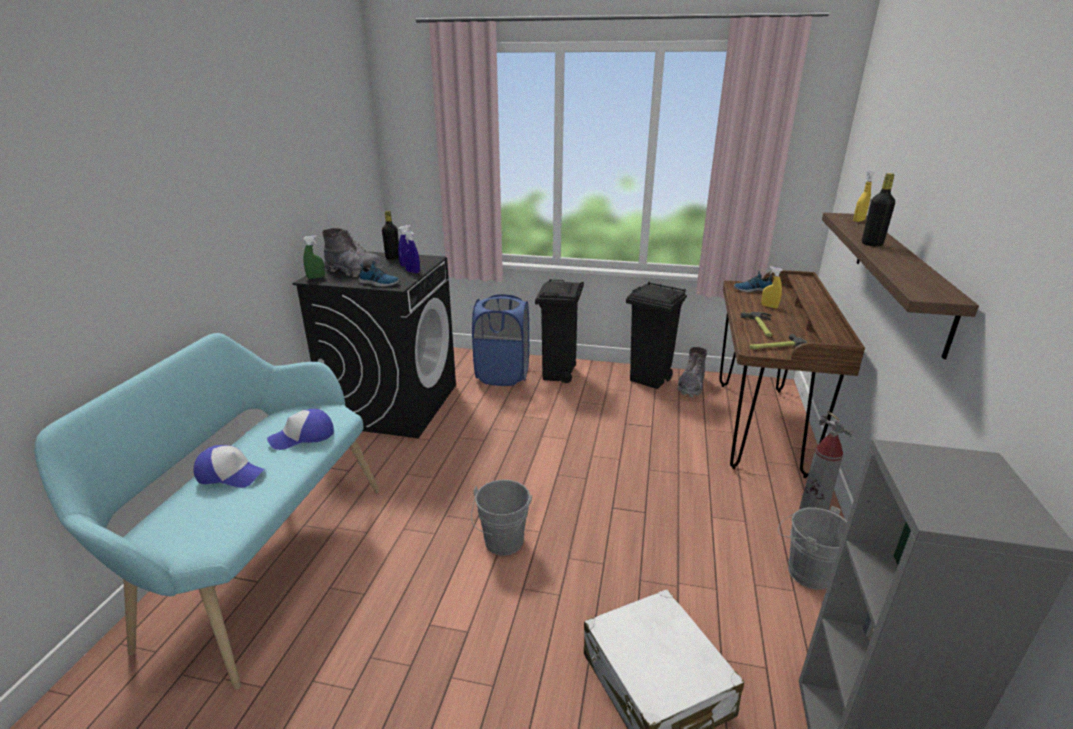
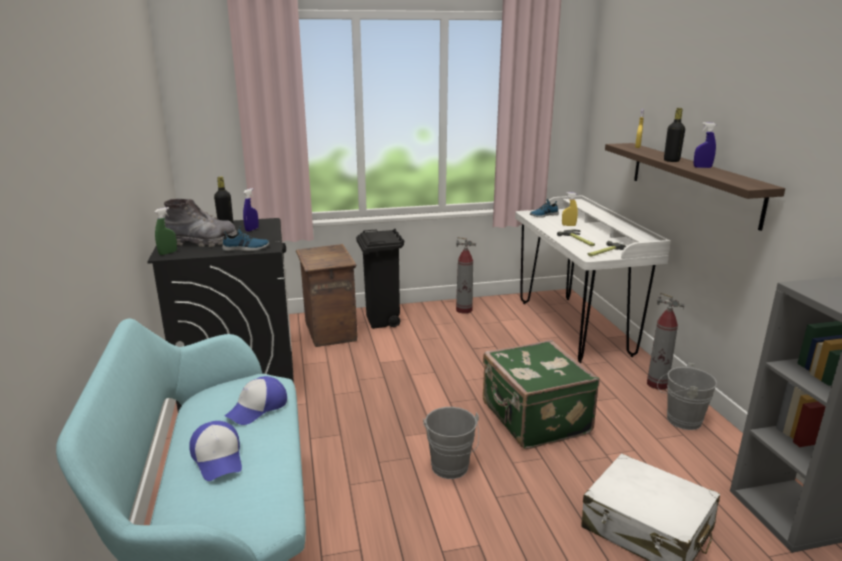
camera: 25 degrees left, 5 degrees down
(230, 474) = (218, 458): cap -> cap turned 75 degrees clockwise
(412, 272) = (266, 234): blue spray bottle -> blue spray bottle (702, 167)
(503, 375) = (330, 332): blue laundry basket -> crate
(629, 518) = (534, 419): none -> green suitcase
(650, 380) = (464, 310): black trash can -> fire extinguisher
(691, 386) = (500, 308): grey boot -> none
(759, 426) = (574, 327): brown desk -> white desk

